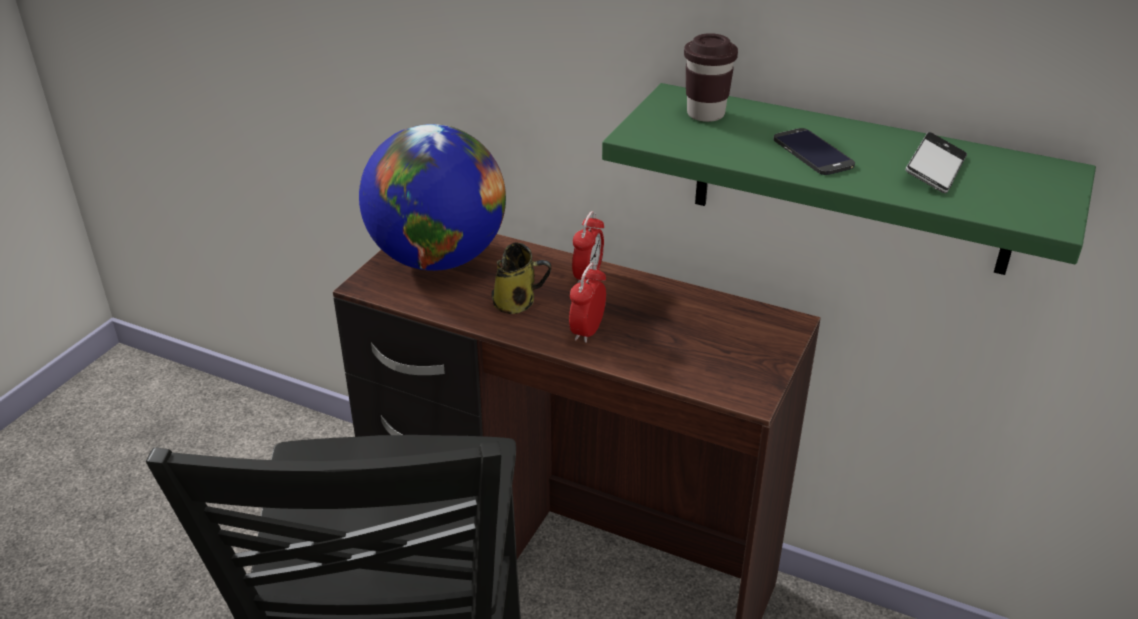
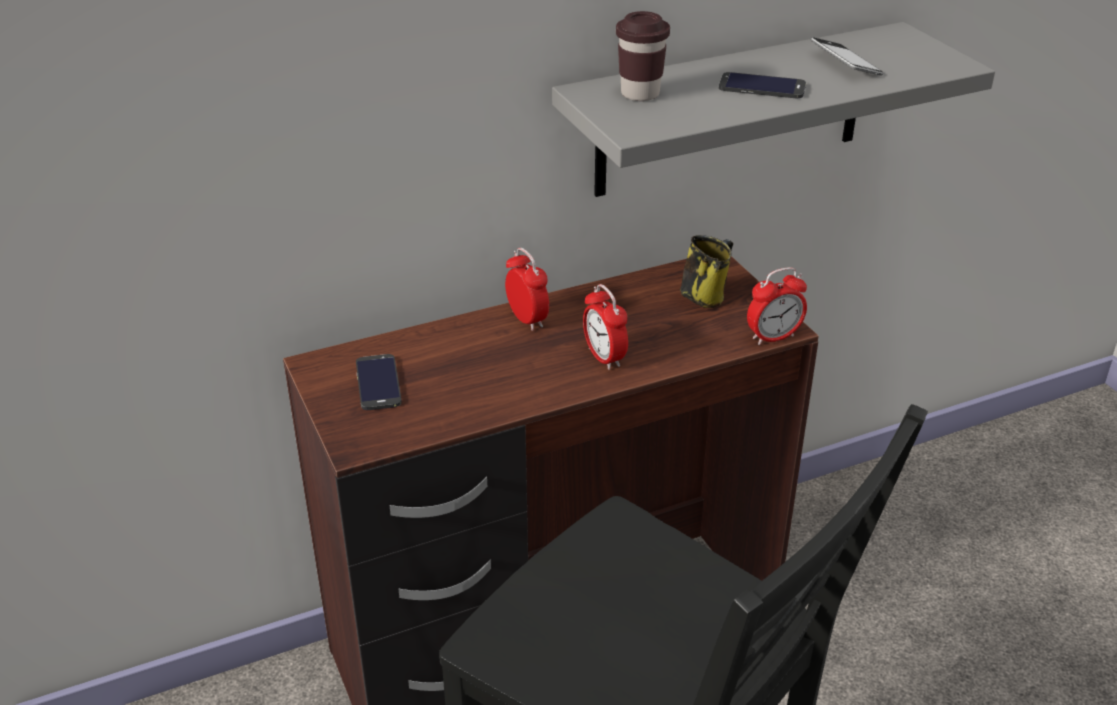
camera: 50 degrees left, 0 degrees up
(438, 258) = (378, 383): globe -> phone
(517, 303) = (513, 373): mug -> mug (705, 296)
(729, 398) = (773, 337): none -> alarm clock
(852, 180) = (732, 110): green shelf -> grey shelf

